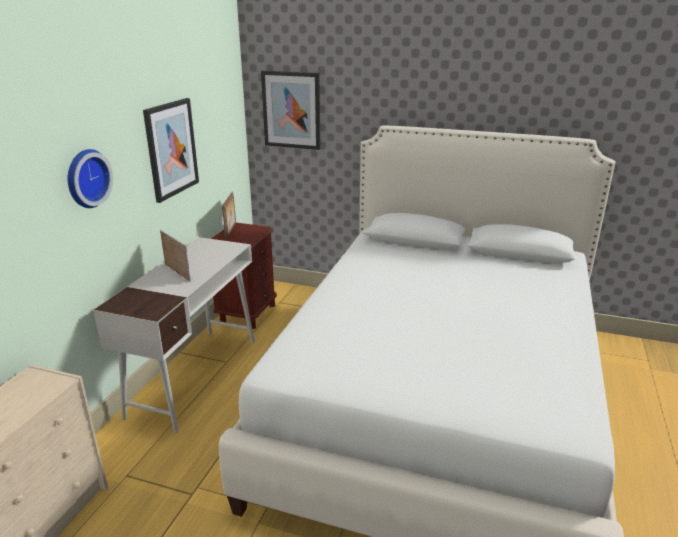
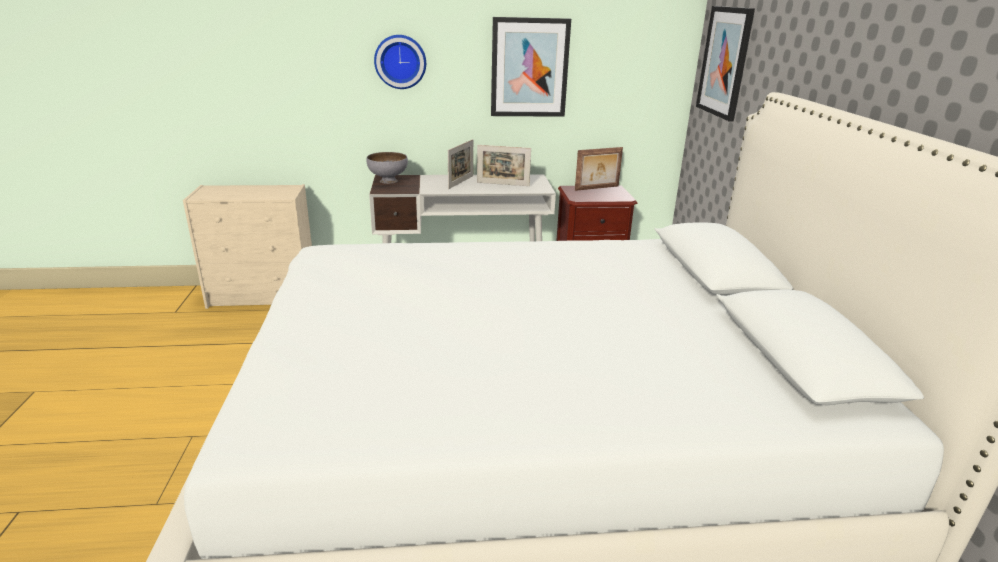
camera: 65 degrees right, 0 degrees up
(126, 305) = (388, 181): none -> grey bowl
(205, 257) = (503, 184): none -> picture frame

